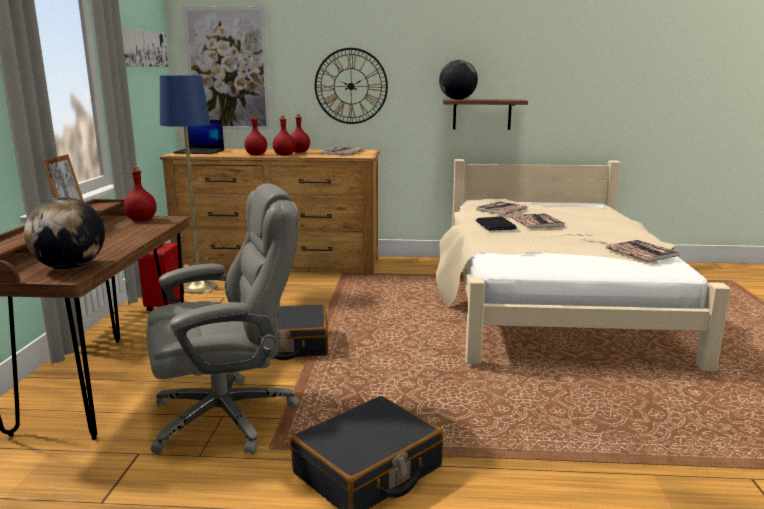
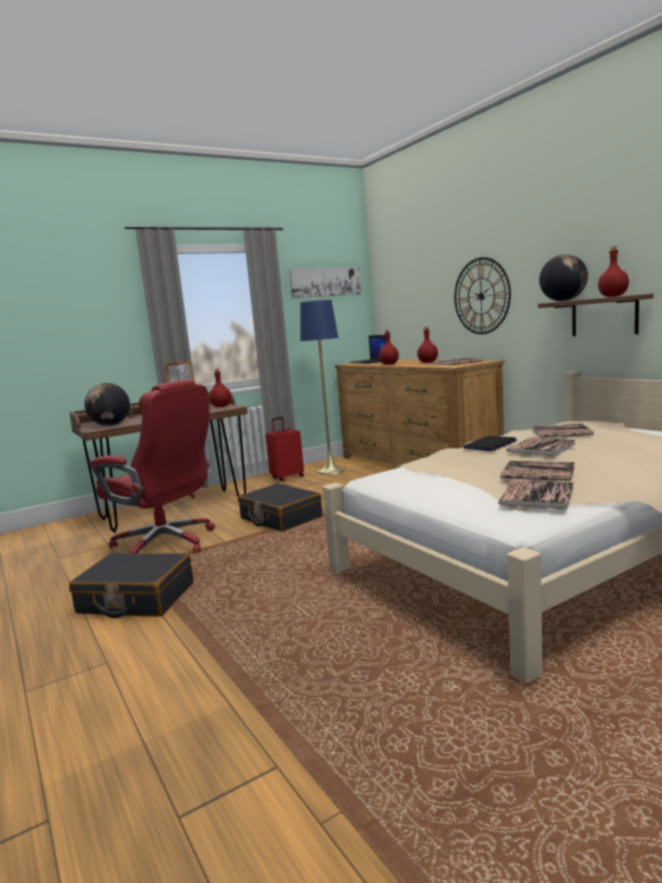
camera: 55 degrees right, 5 degrees down
(227, 69) = (400, 291): picture -> none
(227, 416) = (166, 544): grey office chair -> red office chair
(285, 155) = (404, 365): red bottle -> red bottle (613, 296)
(594, 238) = (538, 472): none -> book

